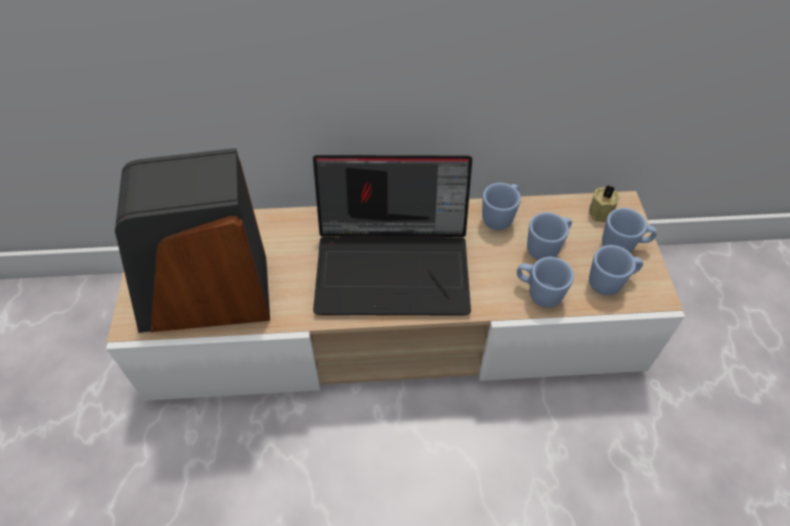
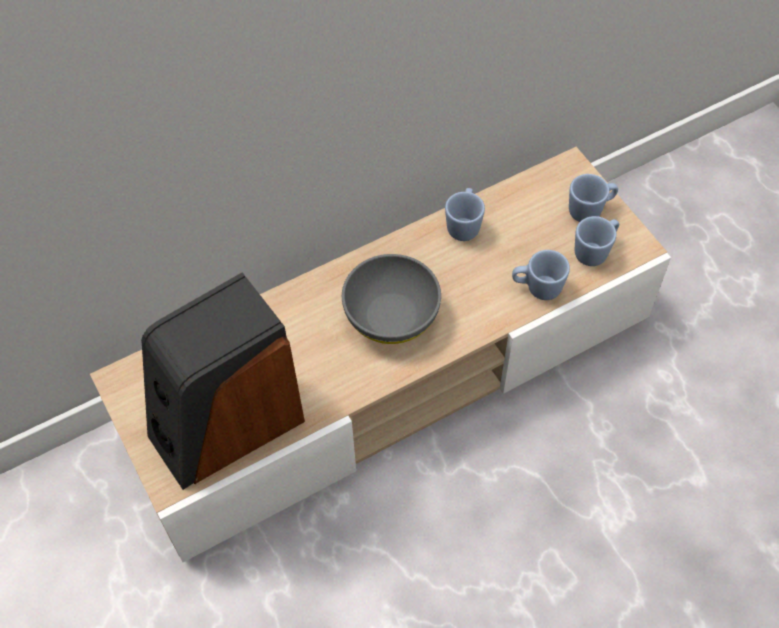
camera: 25 degrees left, 5 degrees up
(395, 265) = (391, 316): laptop -> grey bowl
(547, 247) = (523, 239): blue mug -> none
(602, 212) = (555, 182): beige candle -> none

